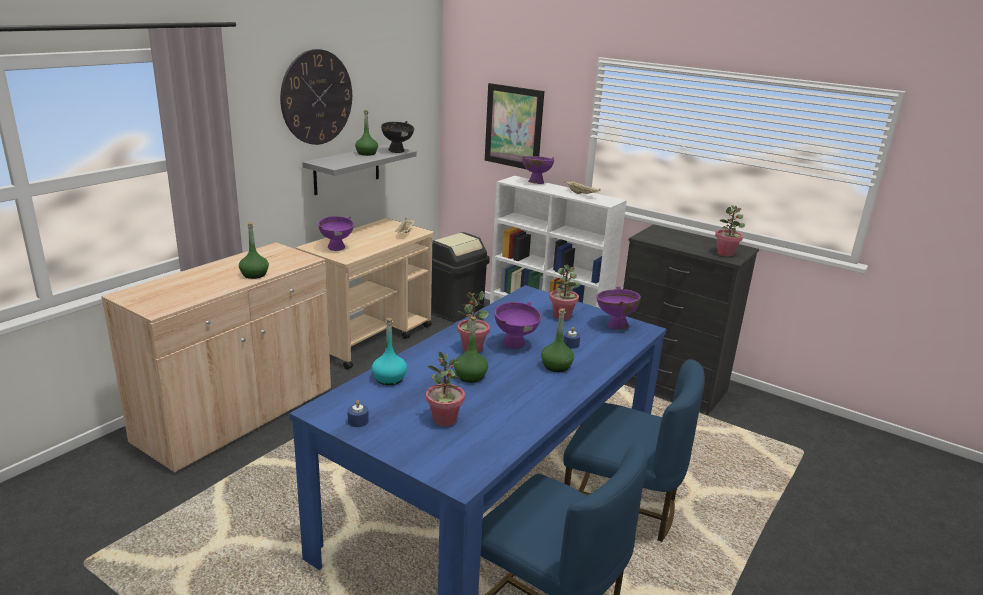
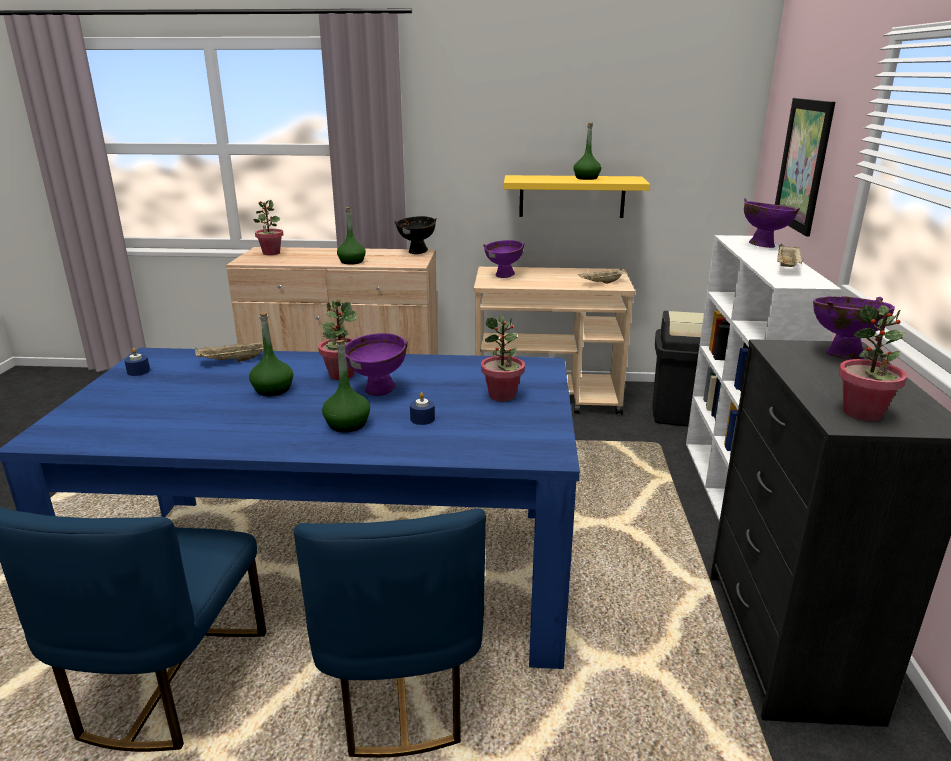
camera: 60 degrees right, 0 degrees up
(317, 97) = (533, 103): wall clock -> none
(347, 169) = (572, 196): grey shelf -> yellow shelf
(389, 379) = (233, 361): turquoise bottle -> beige tray
(398, 151) = (626, 181): black bowl -> black bowl (417, 252)
(444, 420) = (163, 402): potted plant -> potted plant (271, 253)
(615, 326) = (522, 433): purple bowl -> purple bowl (841, 355)

